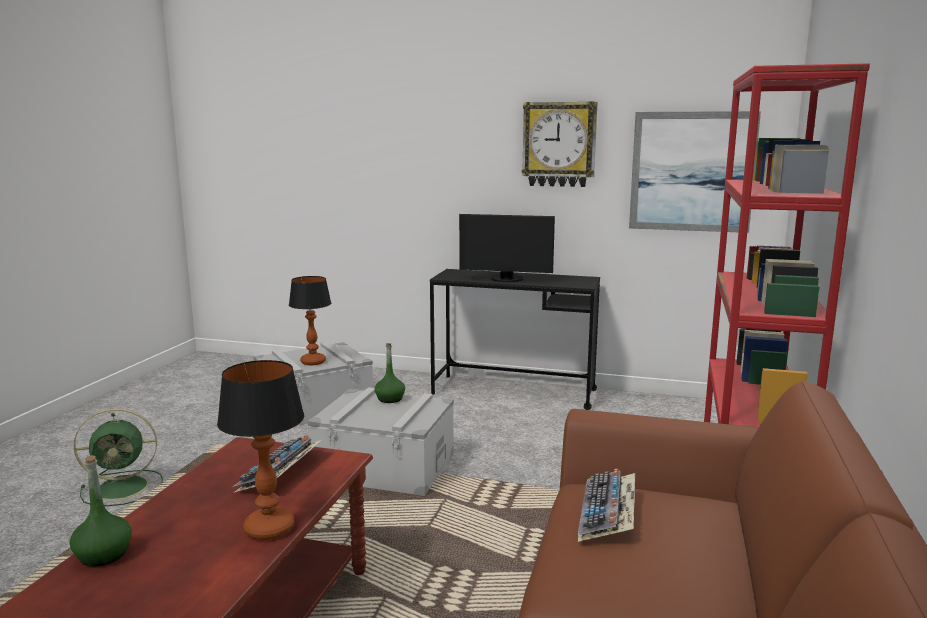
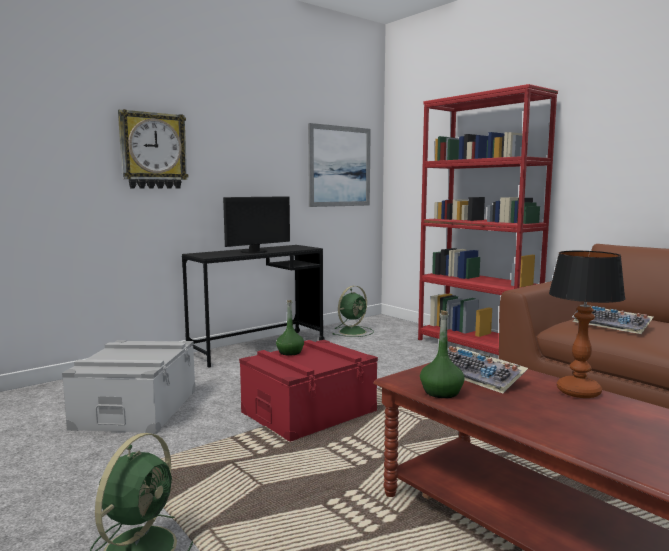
camera: 55 degrees left, 5 degrees down
(104, 555) = (599, 449): green bottle -> green bottle (441, 392)
(313, 362) = (145, 356): table lamp -> none
(385, 467) = (309, 411): grey storage box -> red storage box
(559, 144) = (262, 144): wall clock -> wall clock (153, 151)
(655, 412) = (353, 331): none -> green fan

